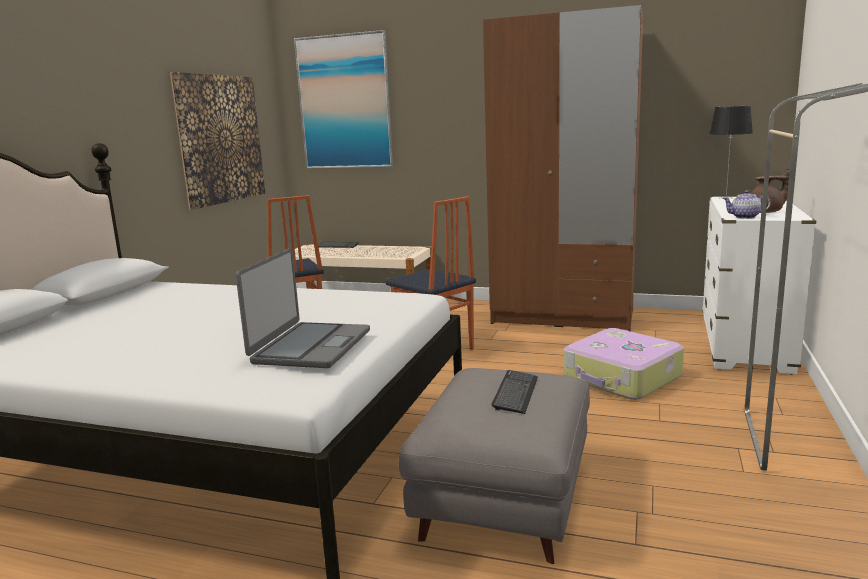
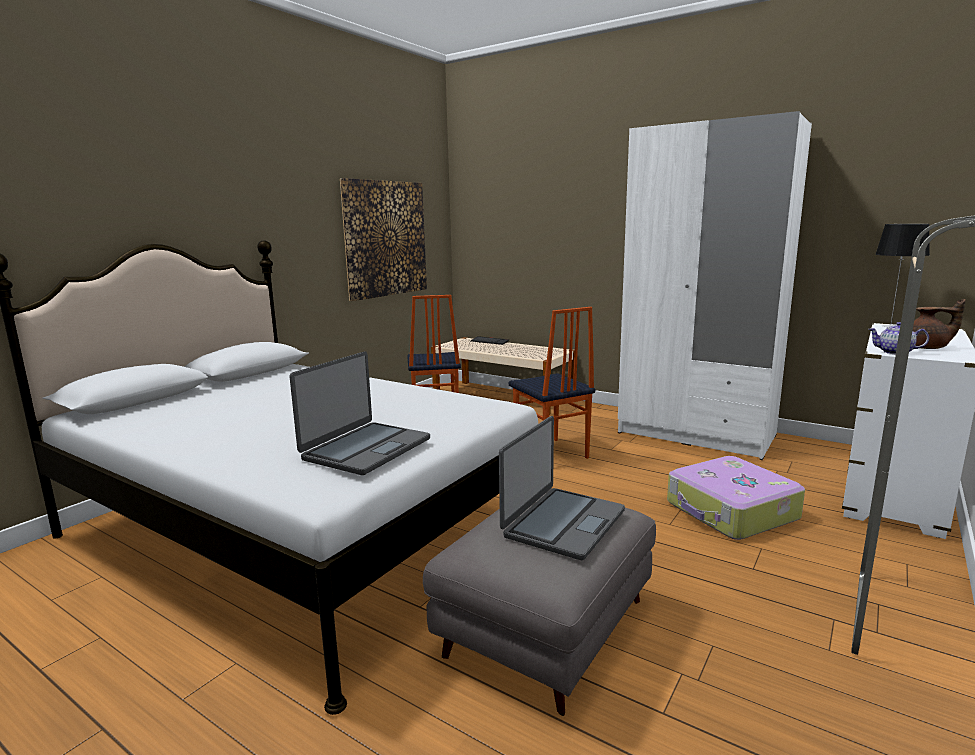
camera: 15 degrees right, 0 degrees up
(344, 102) = (505, 207): picture -> none
(515, 393) = (563, 523): keyboard -> laptop
(563, 316) = (696, 434): brown wardrobe -> white wardrobe

